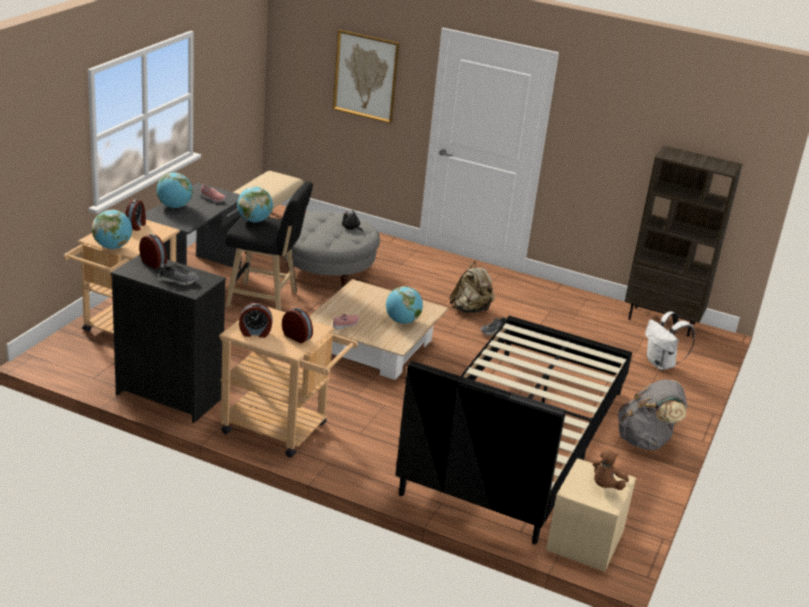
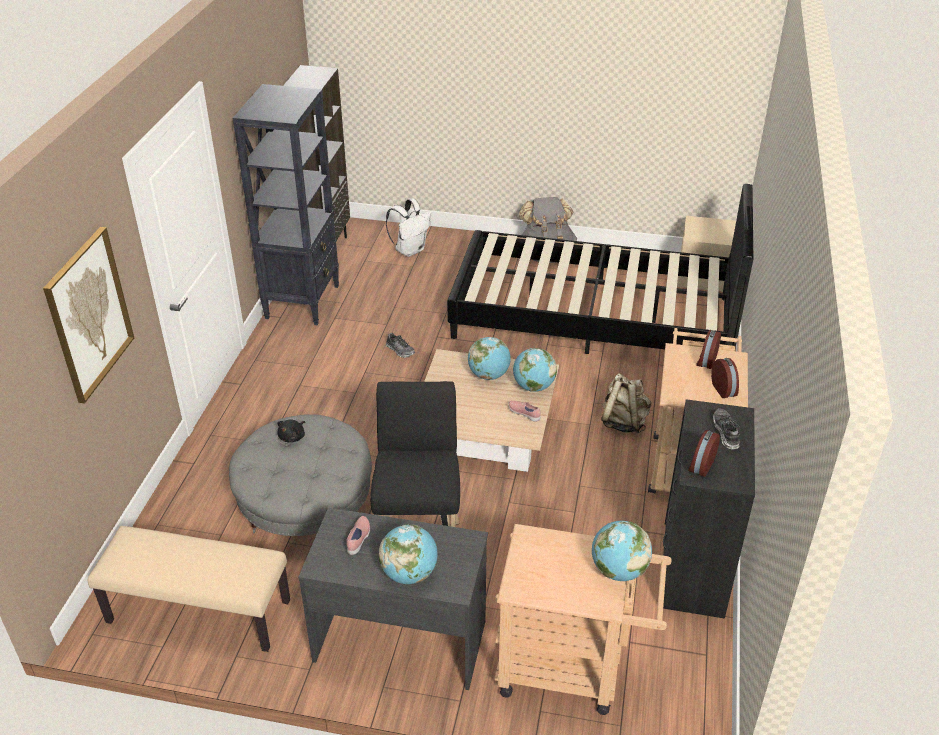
camera: 100 degrees left, 10 degrees up
(136, 226) = (534, 571): alarm clock -> none
(254, 220) = (409, 478): globe -> globe (533, 387)
(470, 309) = (358, 371): beige backpack -> beige backpack (623, 422)
(578, 301) = (303, 301): none -> black bookcase
(605, 486) = (709, 226): brown plush toy -> none

